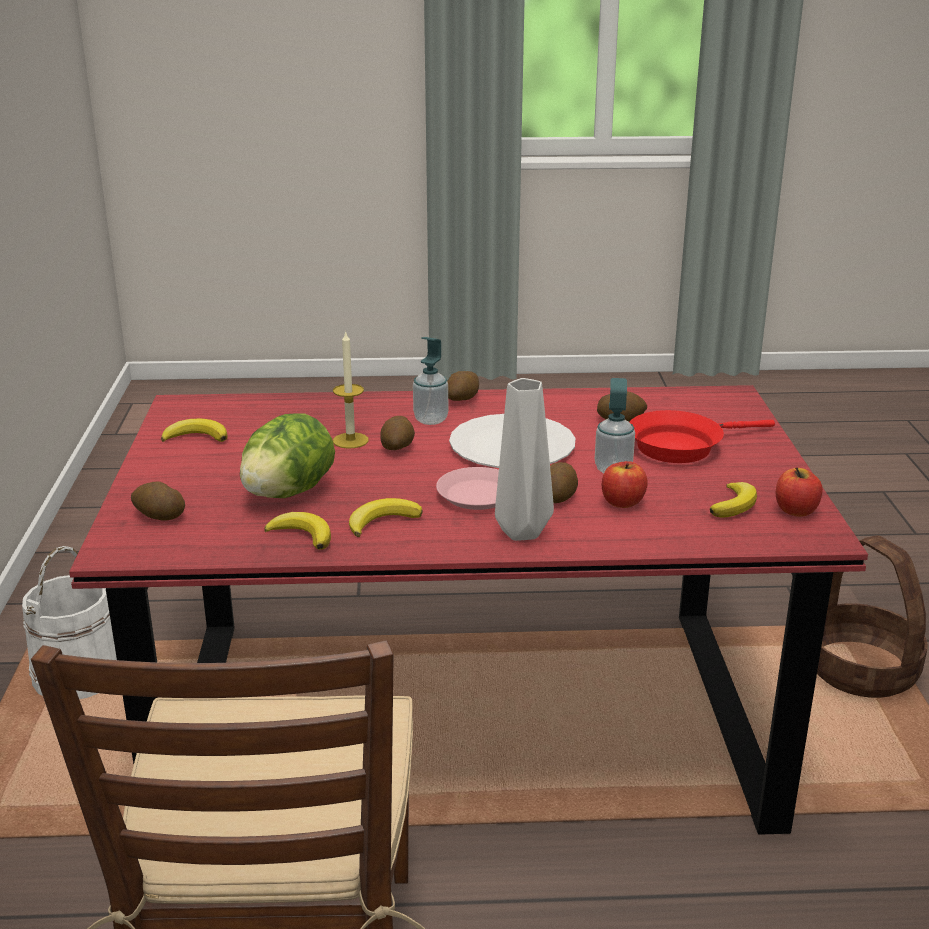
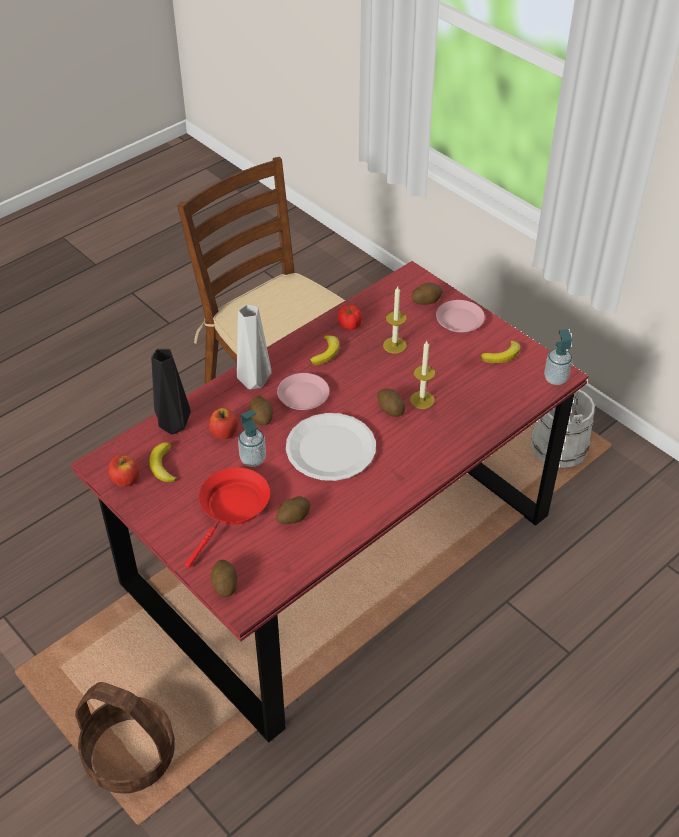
camera: 140 degrees right, 20 degrees up
(168, 481) = (459, 320): none -> pink plate
(288, 492) = (394, 345): lettuce -> candle
(302, 535) = (350, 325): banana -> tomato
(431, 419) = (405, 446): soap dispenser -> soap dispenser (555, 378)
(462, 399) = (414, 480): potato -> potato (224, 584)
(682, 533) = (175, 425): none -> black vase

